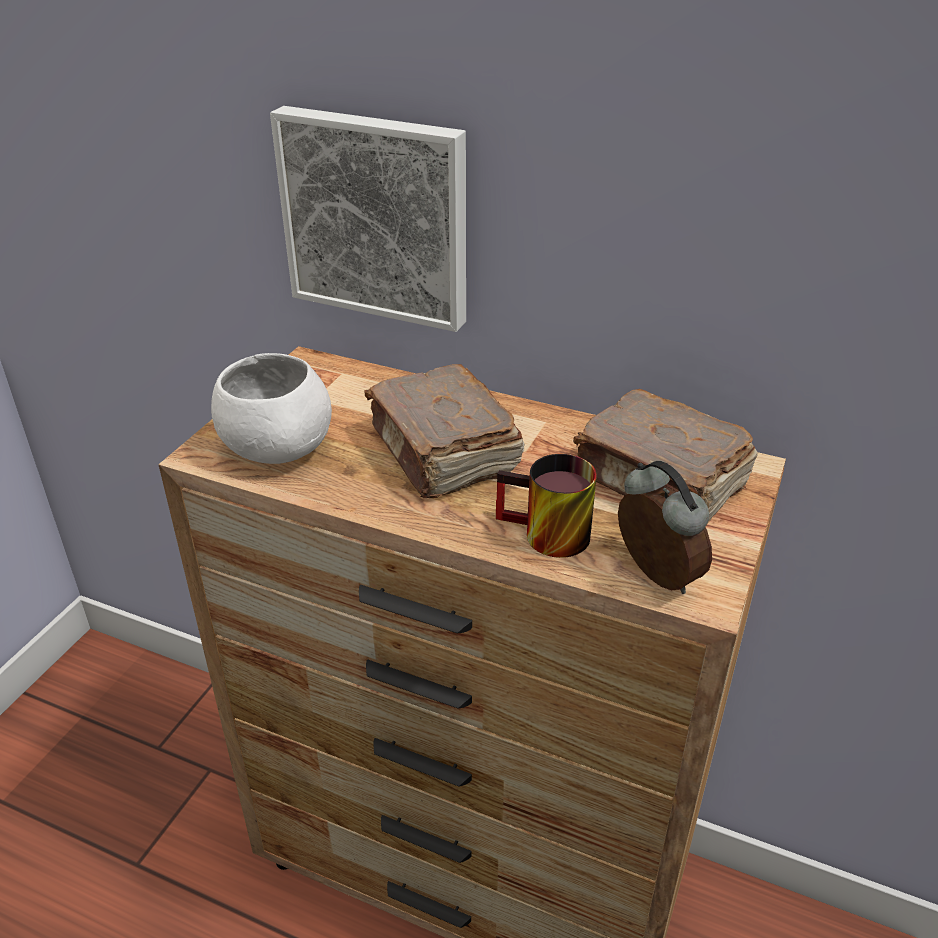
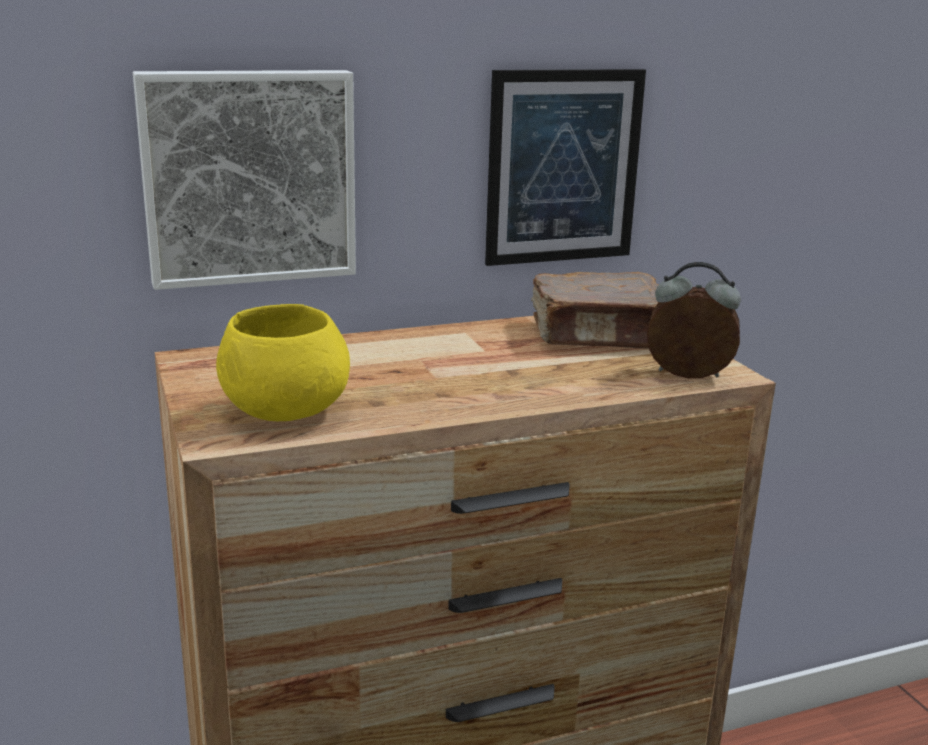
camera: 45 degrees left, 15 degrees down
(277, 449) = (284, 412): white bowl -> yellow bowl
(443, 453) = (429, 369): brown book -> none
(544, 537) = (590, 384): mug -> none
(708, 278) = (563, 167): none -> picture

